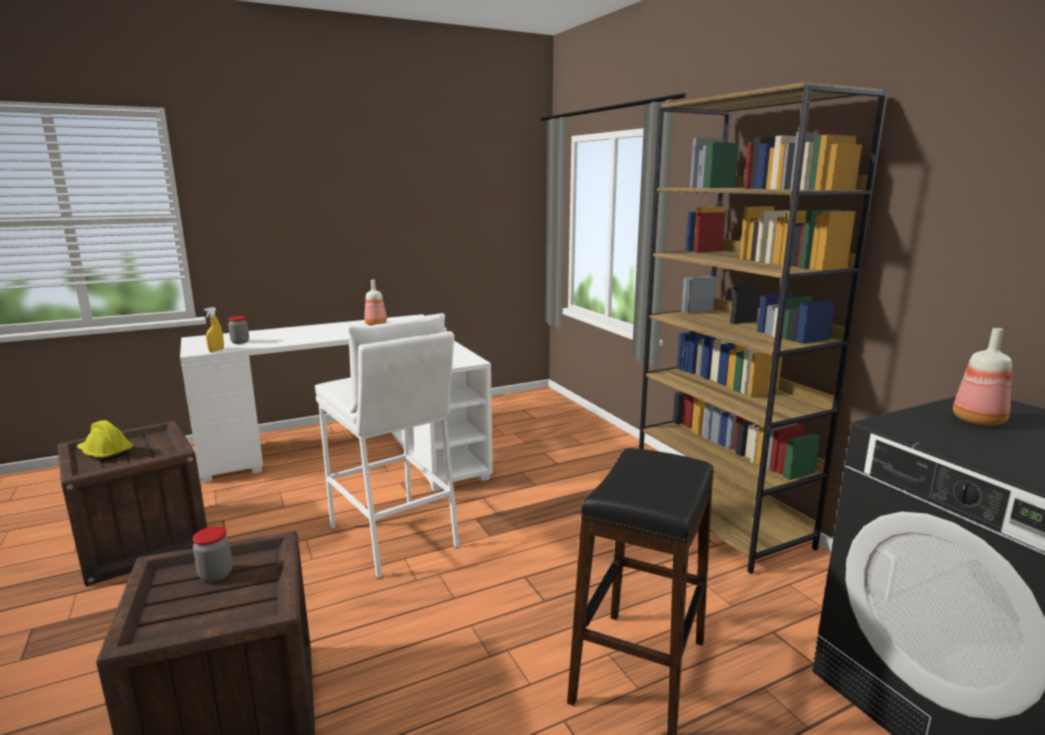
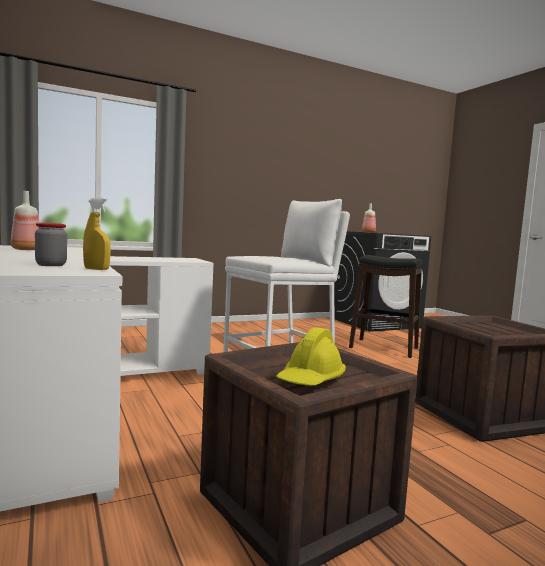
camera: 90 degrees left, 10 degrees down
(216, 574) = (477, 329): jar -> none
(721, 519) = (261, 326): brown bookcase -> none

